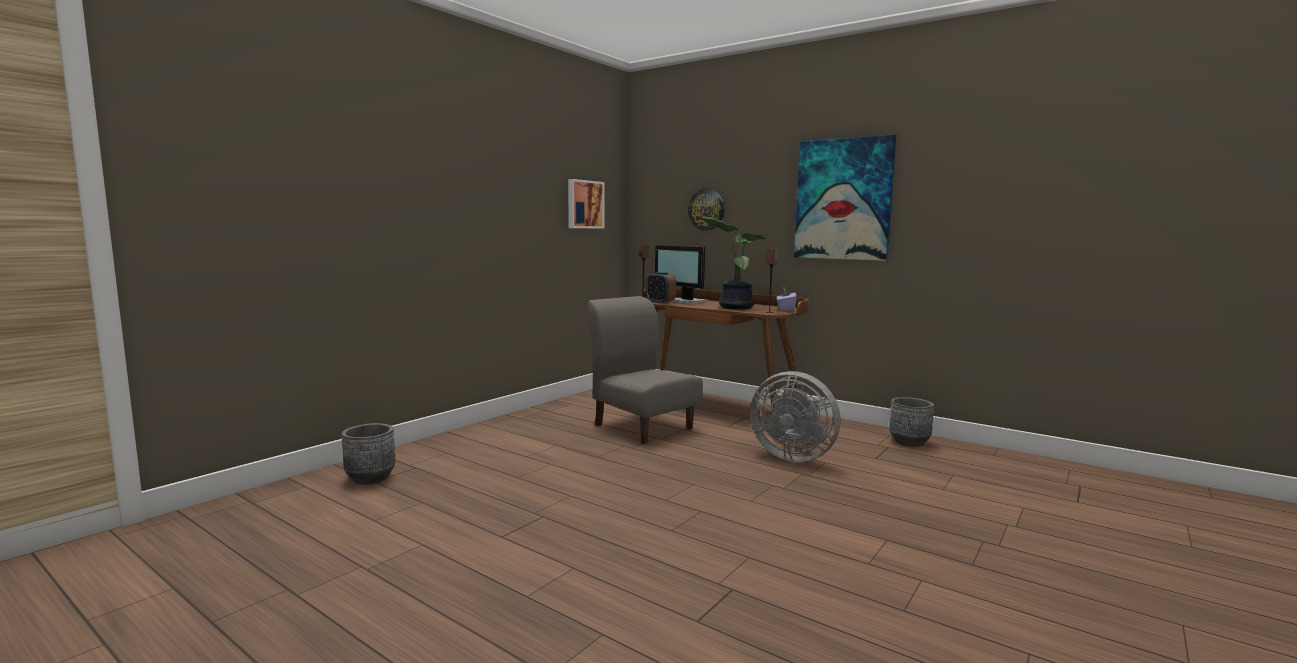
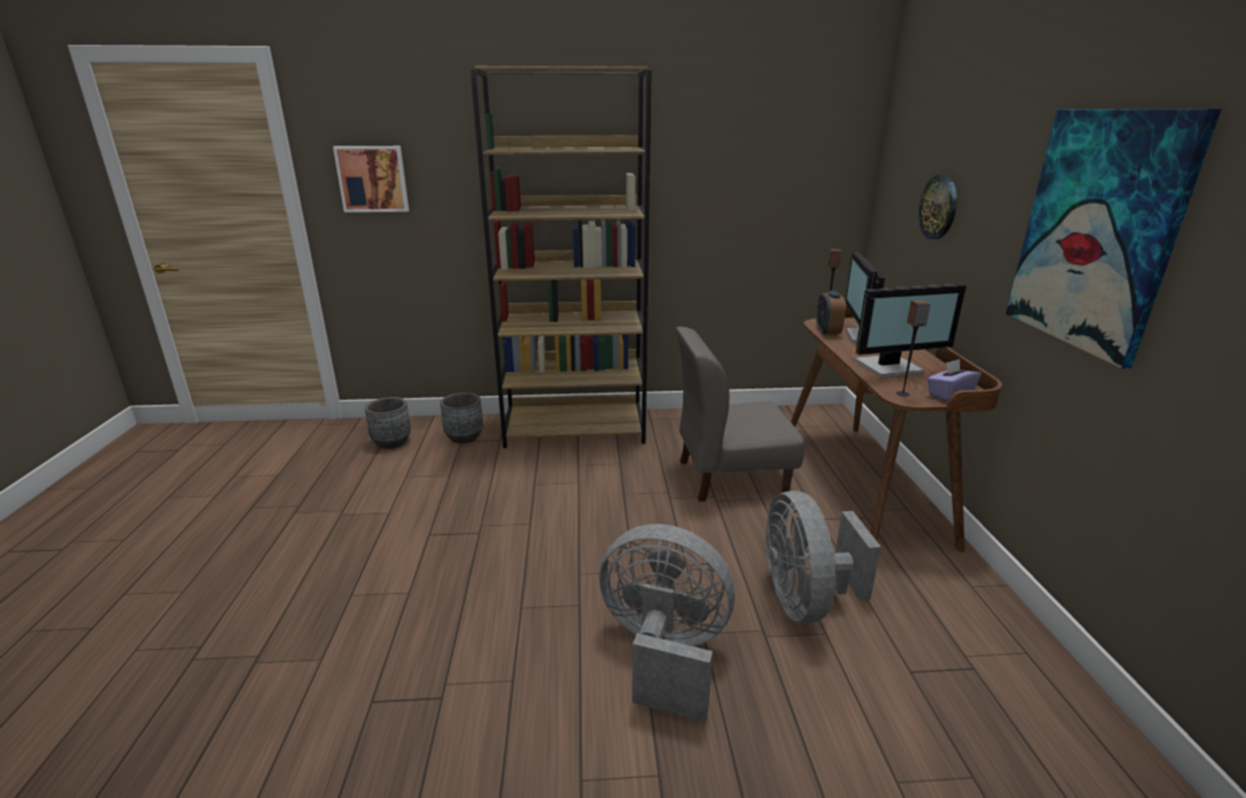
camera: 50 degrees right, 15 degrees up
(472, 440) = (575, 429): none -> brown bookcase
(584, 204) = (789, 186): picture -> picture (373, 179)
(643, 426) = (730, 477): grey chair -> grey chair turned 105 degrees counterclockwise
(734, 307) = (890, 367): potted plant -> monitor
(787, 503) = (664, 653): none -> grey fan
(909, 442) = (1032, 682): grey planter -> grey planter (392, 442)

